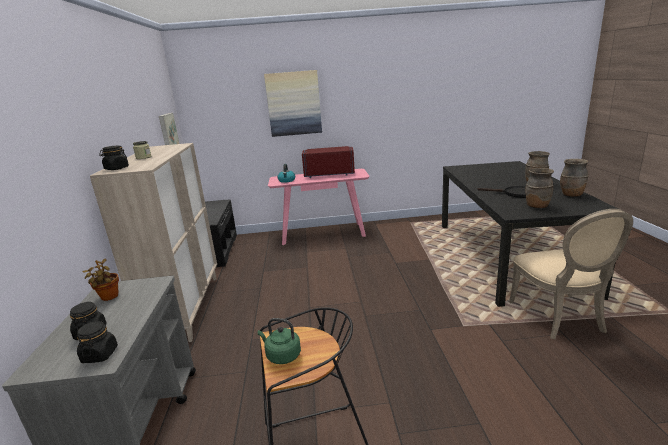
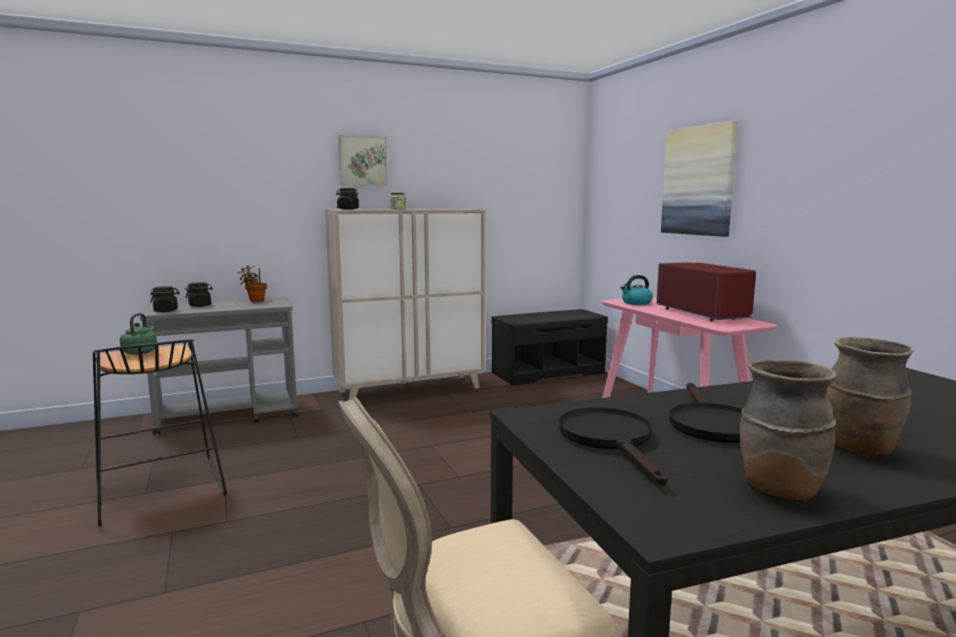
camera: 70 degrees right, 10 degrees down
(167, 131) = (535, 202): picture -> picture (362, 161)
(536, 206) = (610, 440): brown vase -> black frying pan

